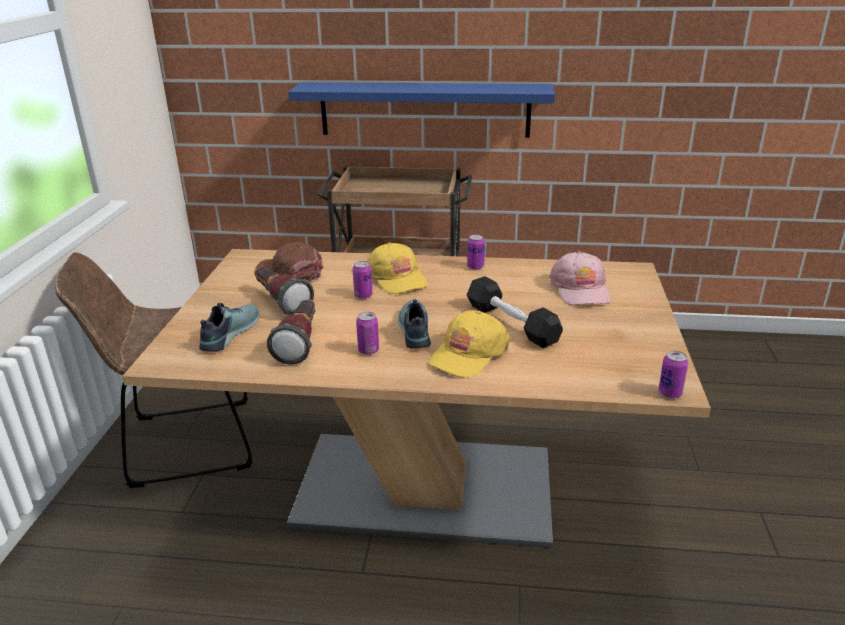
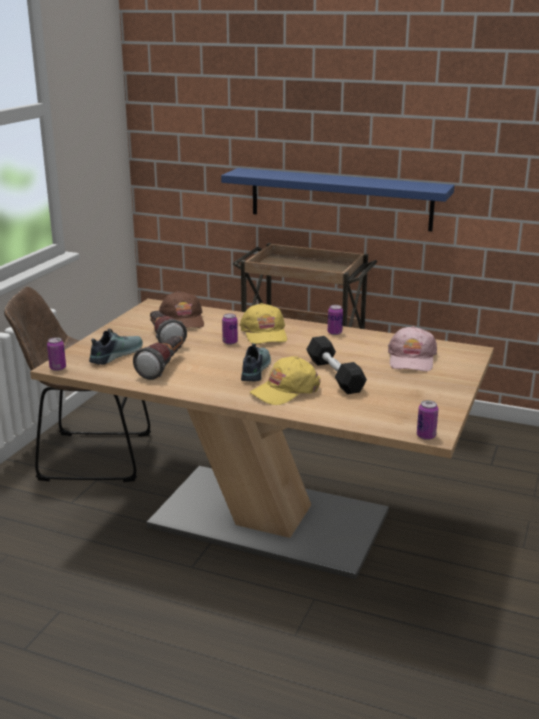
camera: 15 degrees right, 5 degrees down
(290, 273) = (182, 320): brown cap -> brown cap turned 150 degrees counterclockwise
(368, 350) = (211, 378): can -> can (58, 368)

